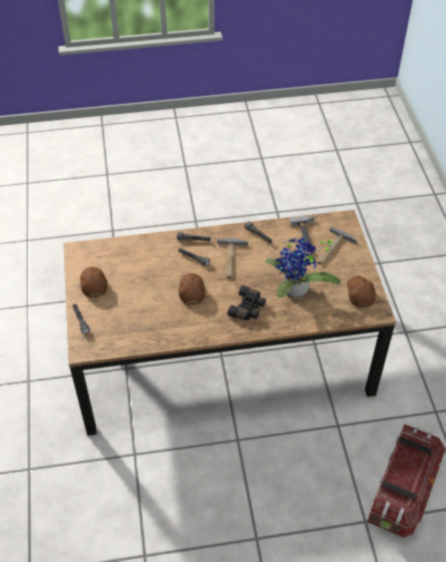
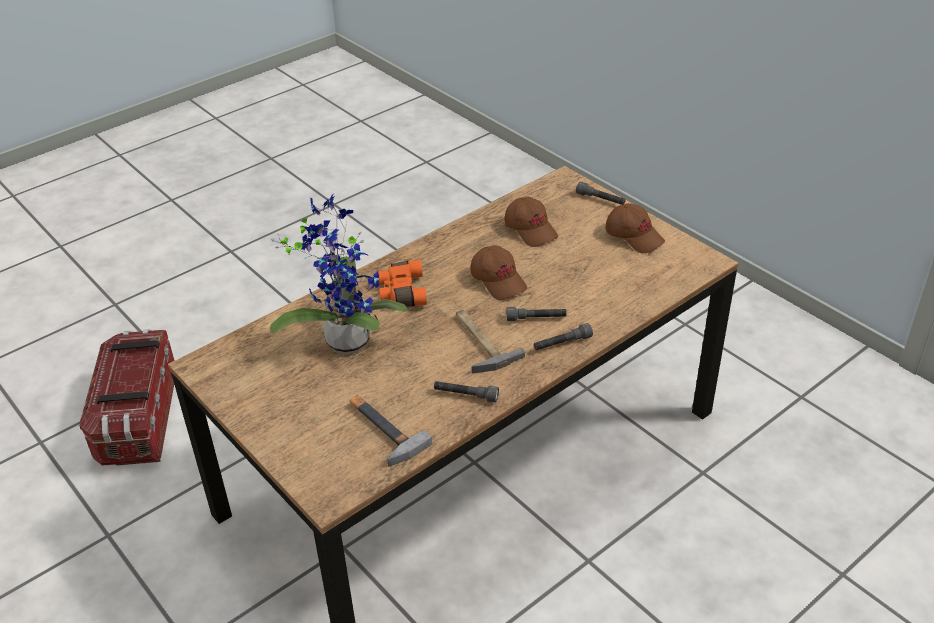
camera: 150 degrees right, 10 degrees down
(248, 308) = (401, 292): black binoculars -> orange binoculars
(332, 250) = (322, 427): hammer -> none
(359, 293) = (242, 378): brown cap -> brown cap (531, 230)

